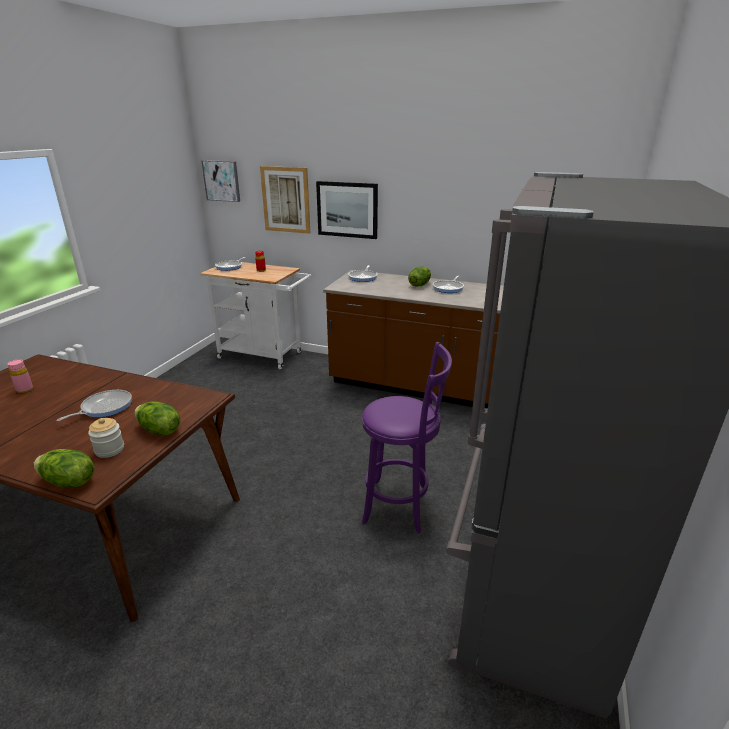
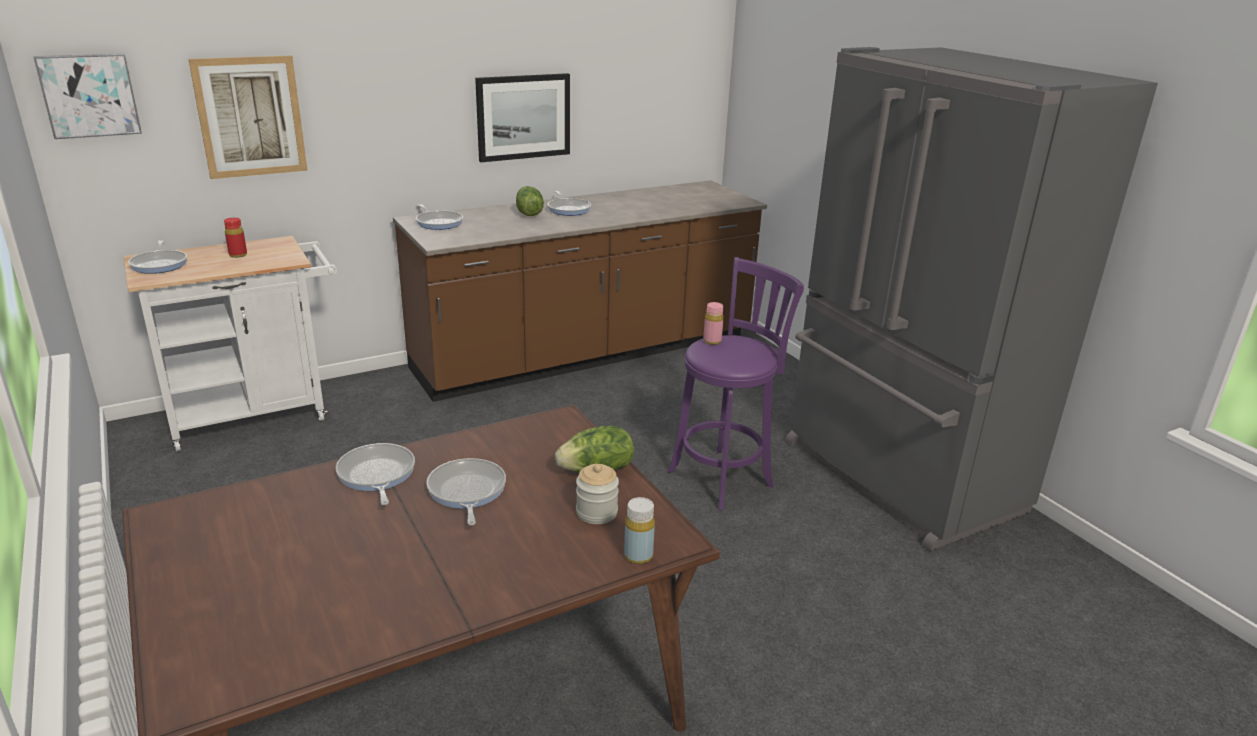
camera: 50 degrees left, 0 degrees up
(25, 390) = (276, 544): pink bottle -> pink bottle (712, 341)
(68, 482) = (638, 556): lettuce -> yellow bottle
(103, 382) = (376, 475): none -> frying pan
(347, 209) = (374, 119): picture -> picture (523, 117)

